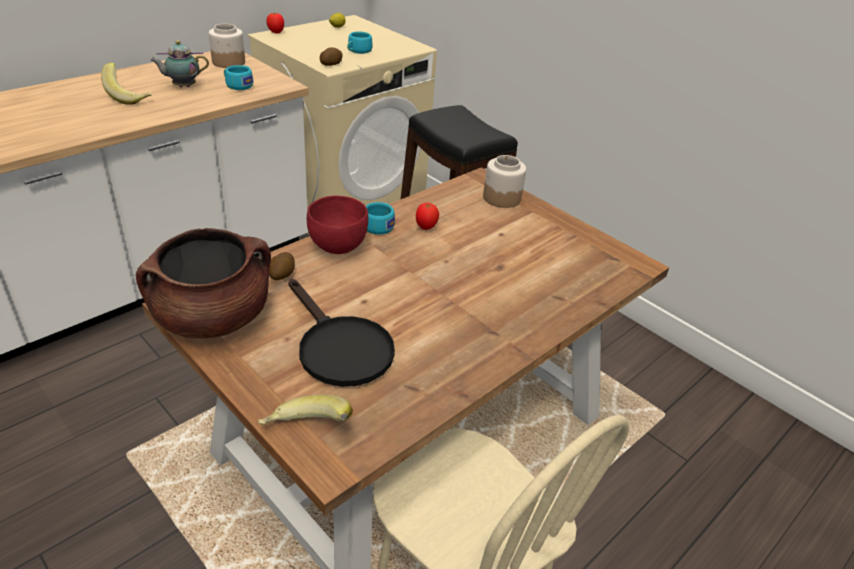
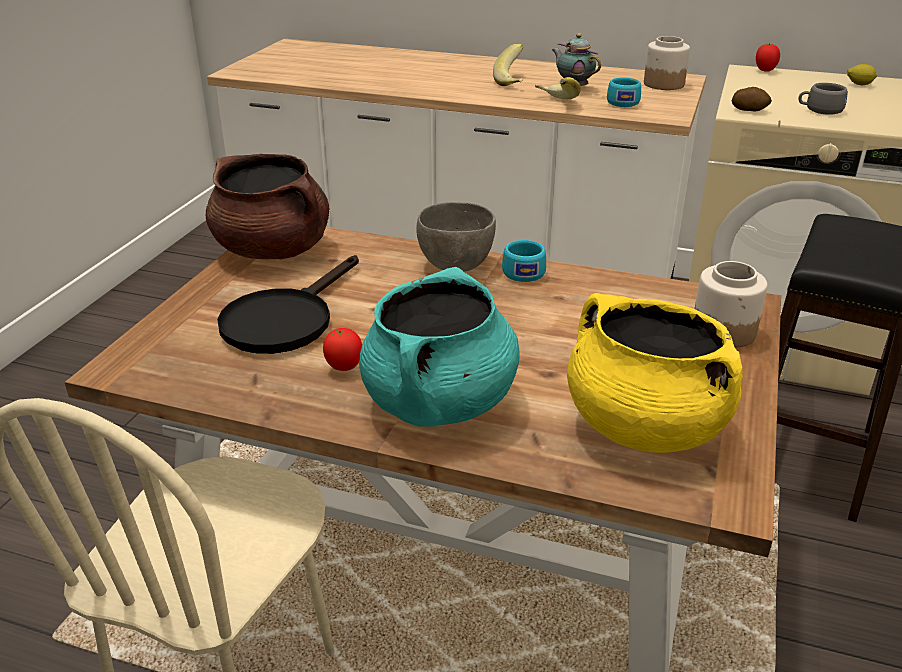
camera: 65 degrees right, 5 degrees down
(282, 275) = (370, 256): potato -> none
(306, 431) = (151, 342): banana -> banana (553, 103)
(338, 247) = (455, 265): red bowl -> grey bowl
(358, 51) = (819, 110): turquoise cup -> grey cup
(426, 227) = (566, 300): tomato -> tomato (344, 367)
(501, 317) = (439, 403): none -> turquoise cooking pot
(568, 260) = (643, 426): none -> yellow cooking pot

